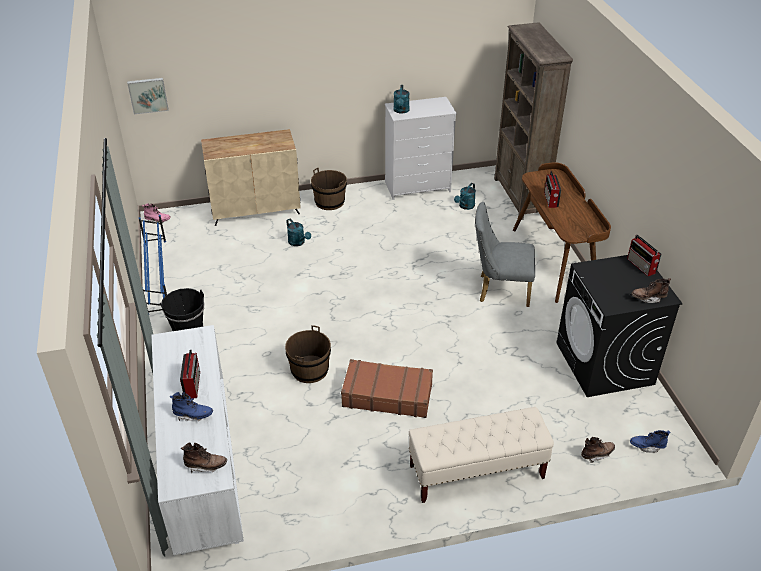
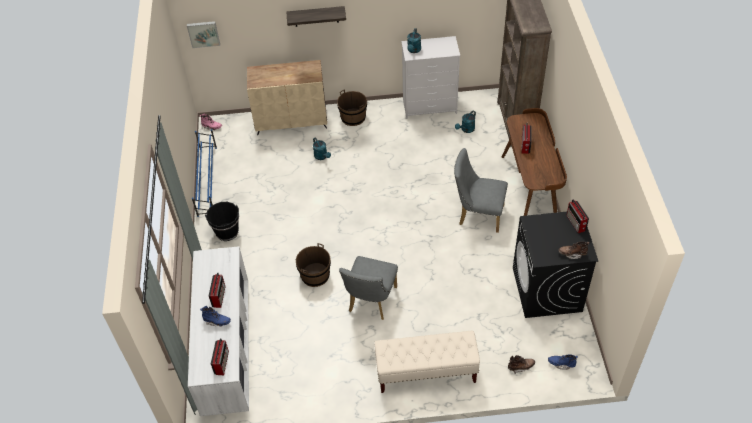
camera: 10 degrees right, 10 degrees up
(206, 466) = (222, 362): brown boot -> radio
(285, 71) = (316, 16): none -> shelf
(387, 395) = (370, 302): brown suitcase -> grey chair

